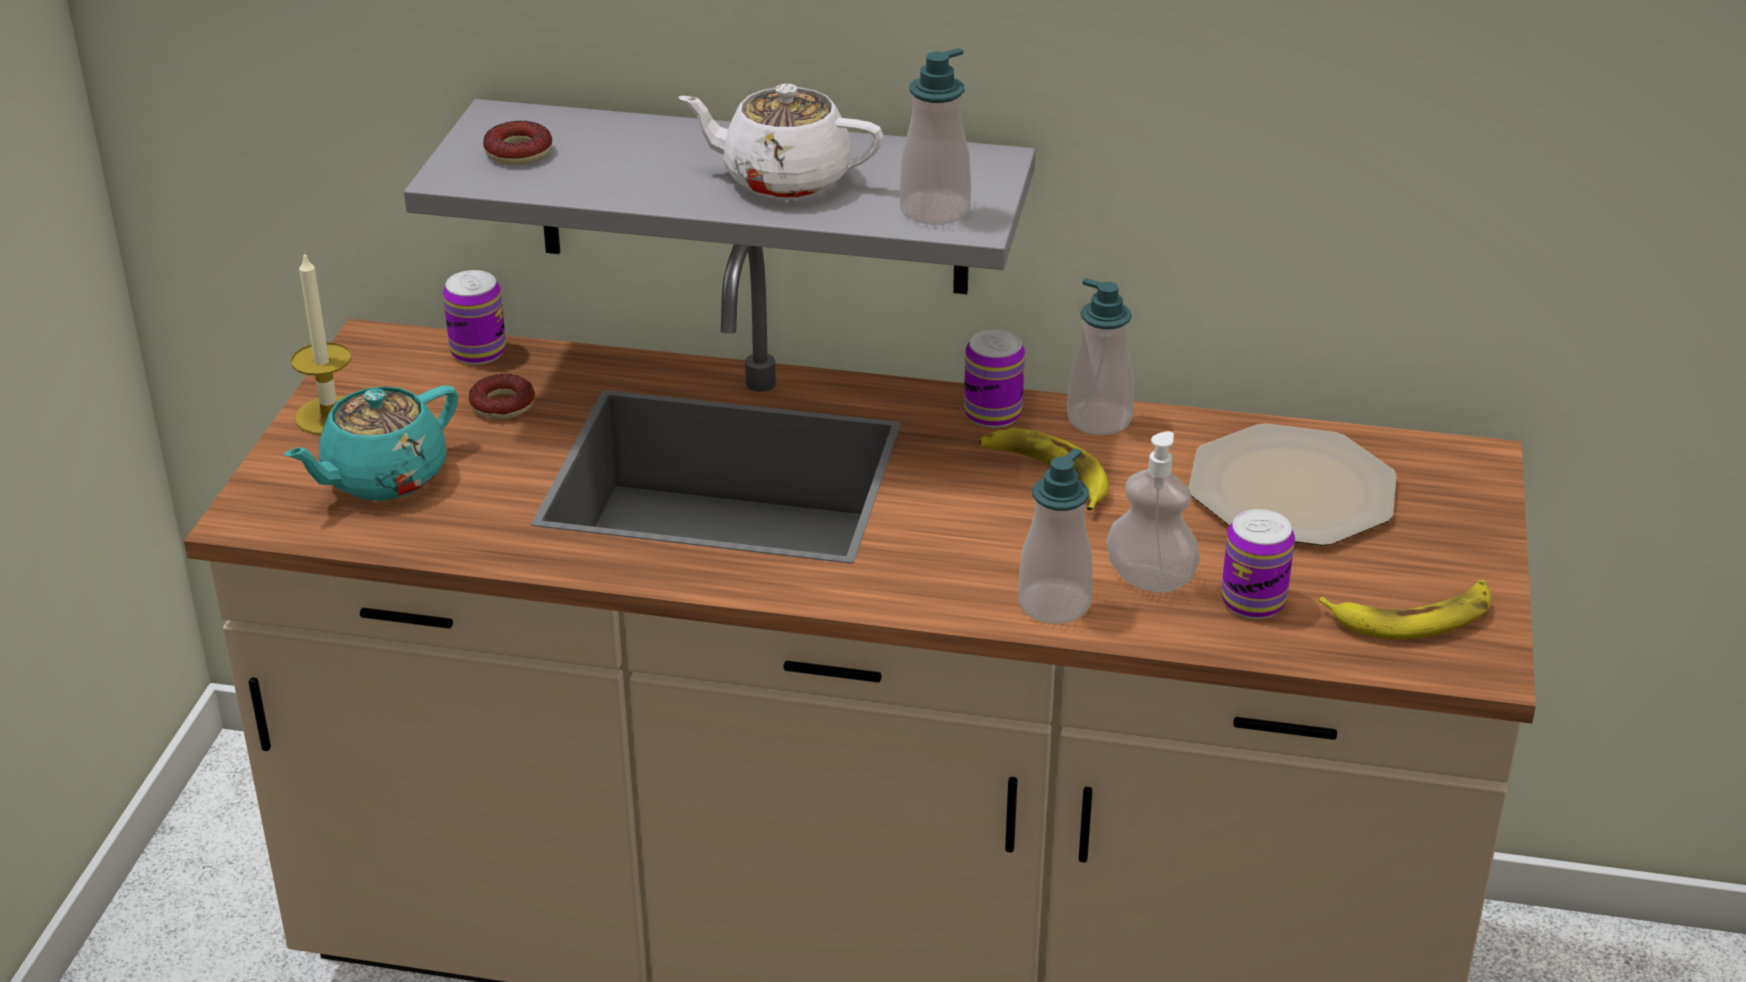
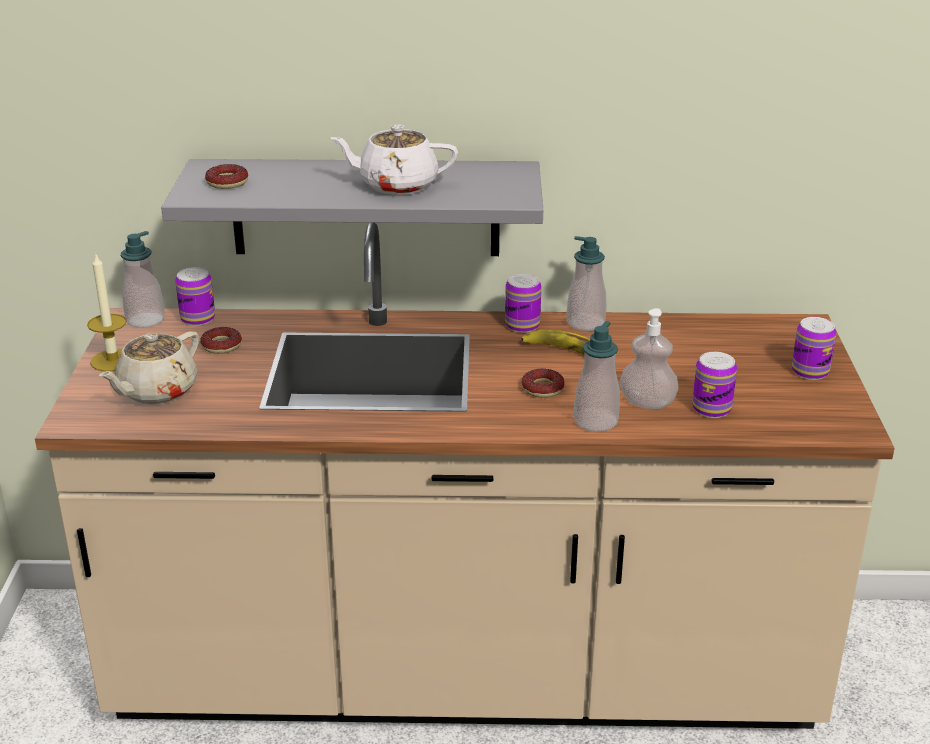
camera: 10 degrees left, 5 degrees down
(382, 478) = (156, 391): turquoise teapot -> beige teapot
(934, 210) = (493, 194): soap dispenser -> soap dispenser (145, 319)
(987, 535) = (542, 388): none -> donut
(1293, 489) = (711, 349): plate -> none
(1413, 616) = (806, 408): banana -> none
(1446, 549) = (810, 371): none -> can

